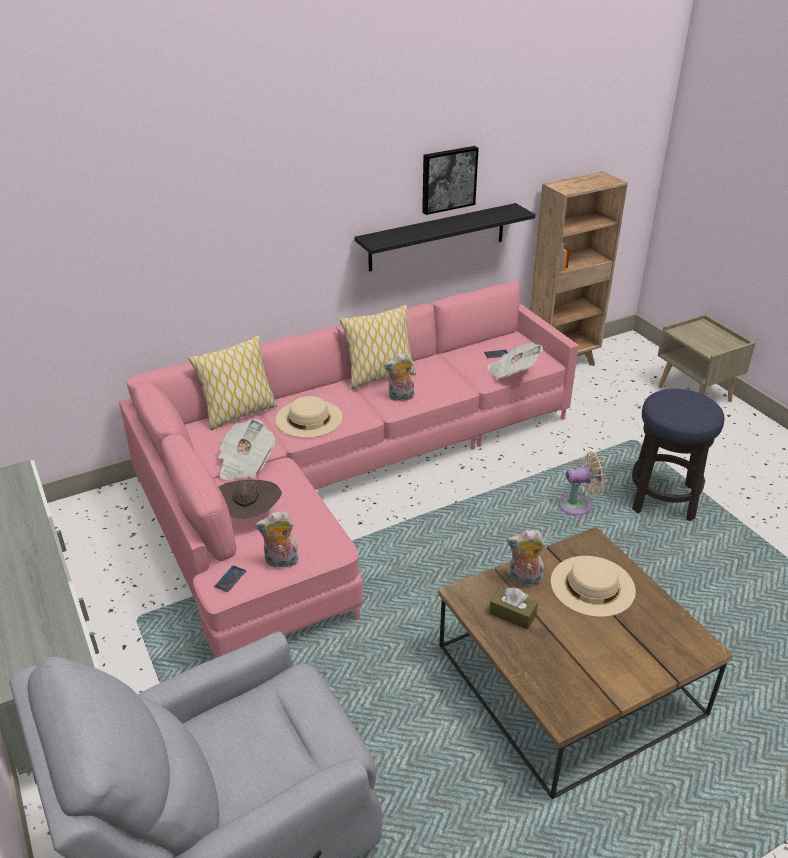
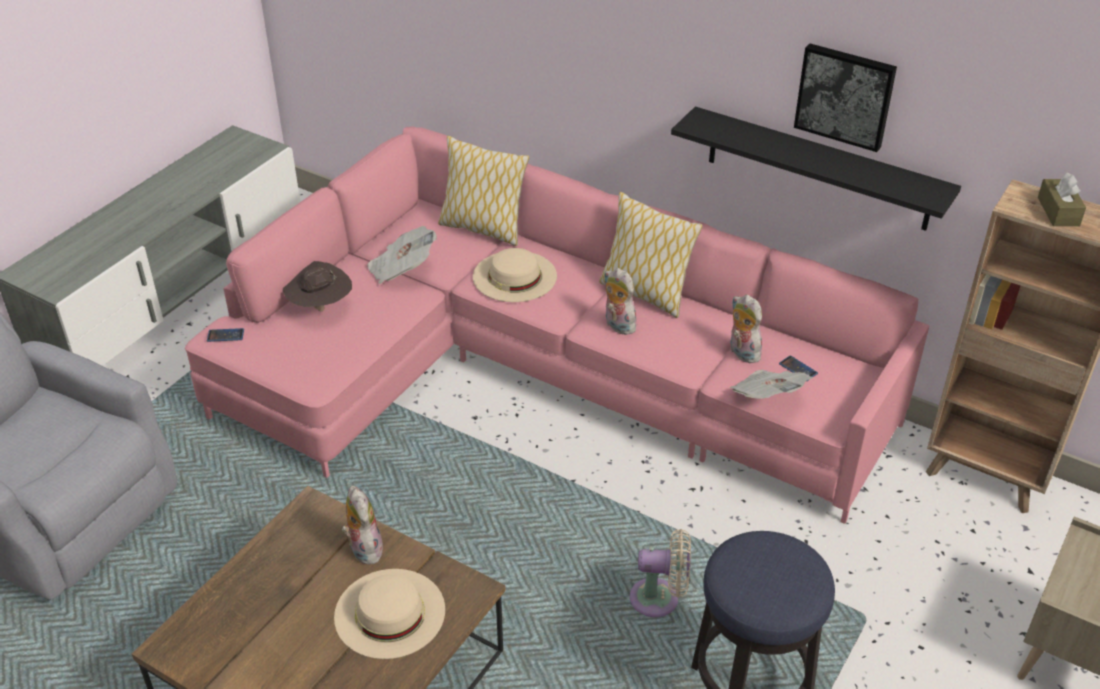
camera: 60 degrees right, 5 degrees up
(280, 562) = (267, 356): plush toy -> plush toy (741, 353)
(512, 614) = (301, 557): brown tissue box -> brown tissue box (1058, 211)
(578, 505) = (660, 599): beige fan -> beige fan turned 45 degrees counterclockwise

